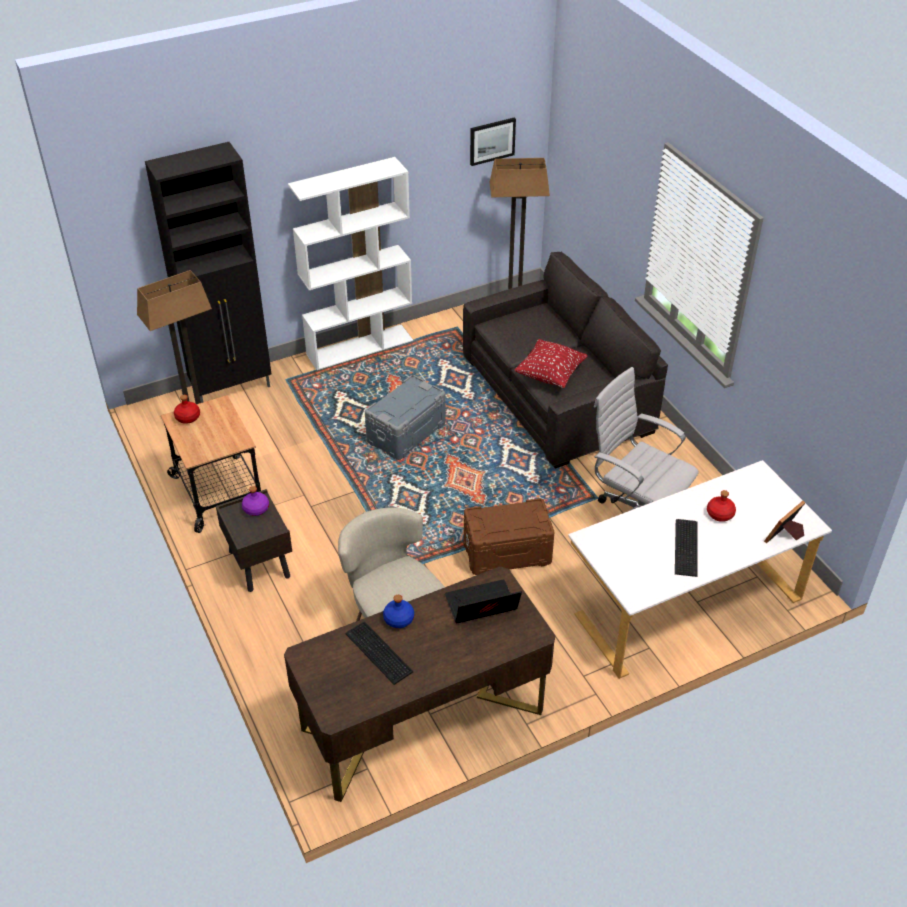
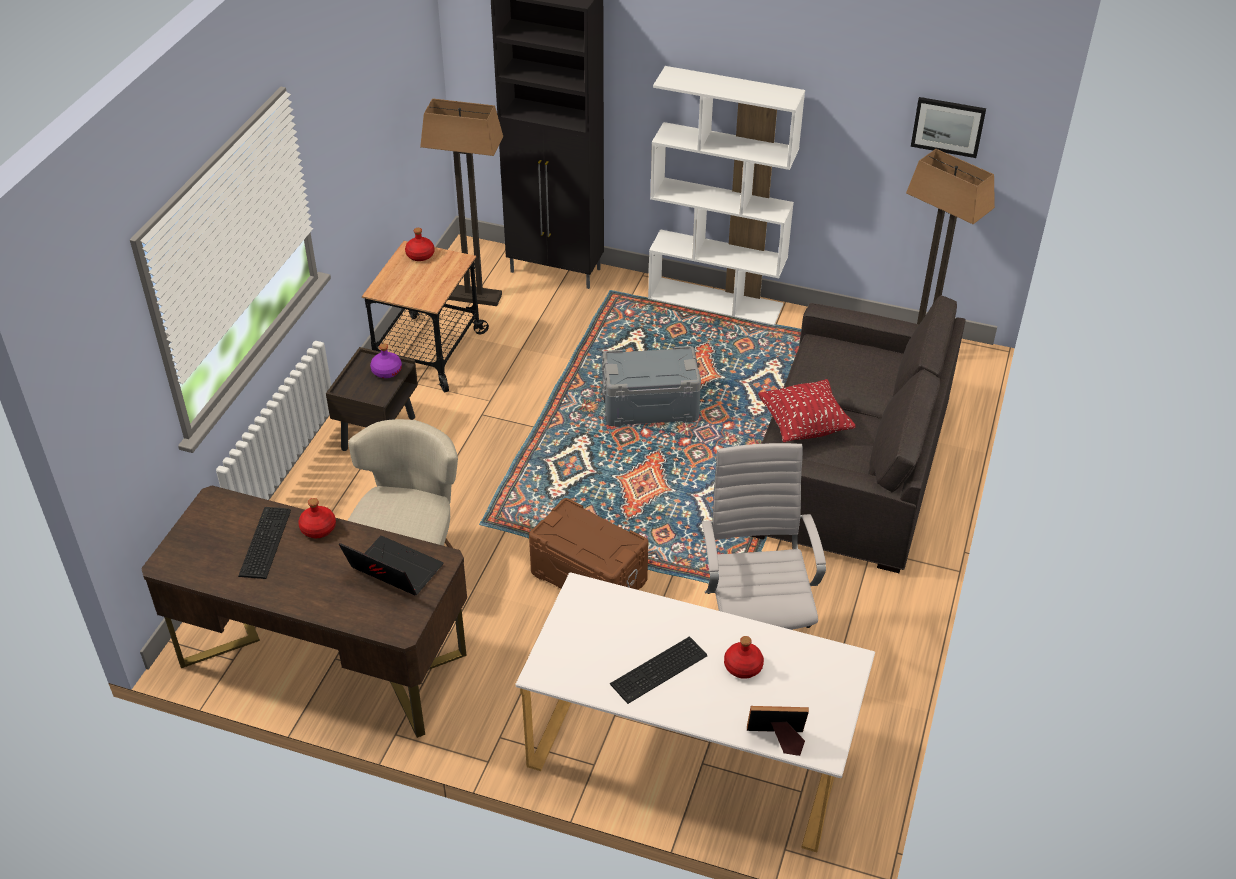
camera: 45 degrees right, 0 degrees up
(398, 619) = (318, 528): blue bottle -> red bottle

